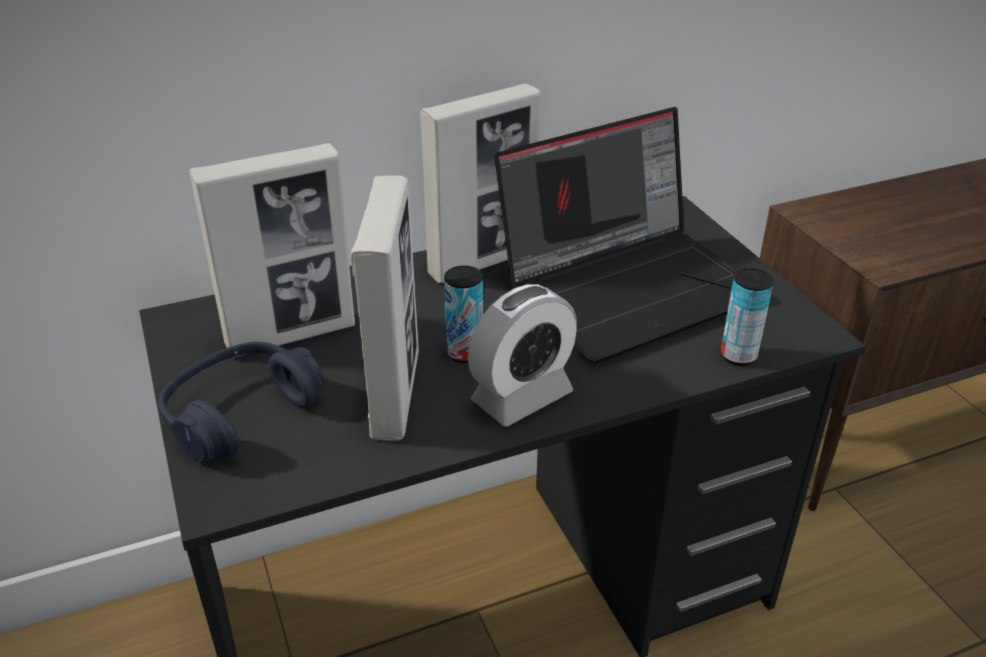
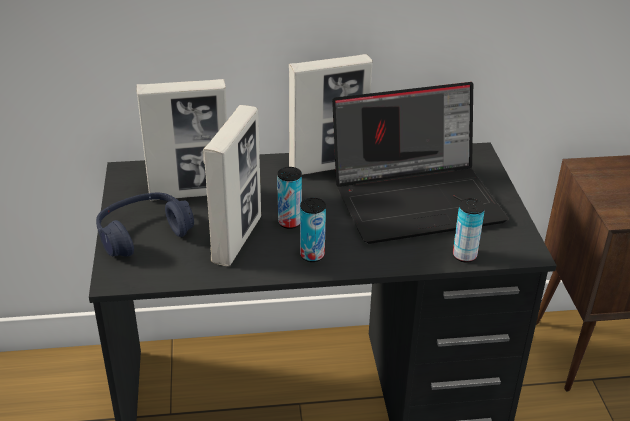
camera: 15 degrees right, 0 degrees up
(522, 397) = (312, 255): alarm clock -> can

